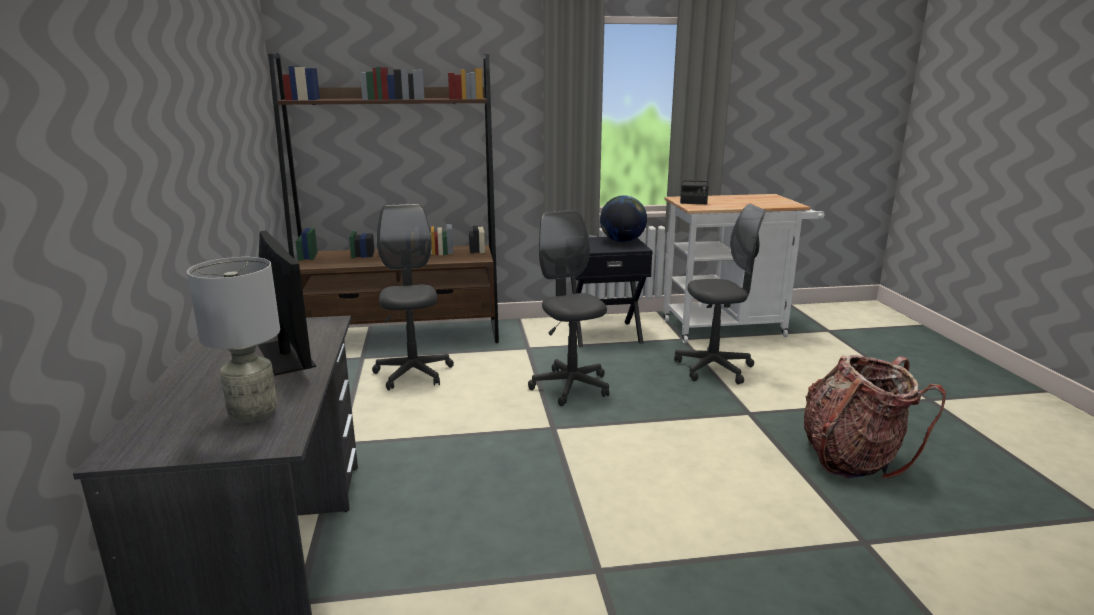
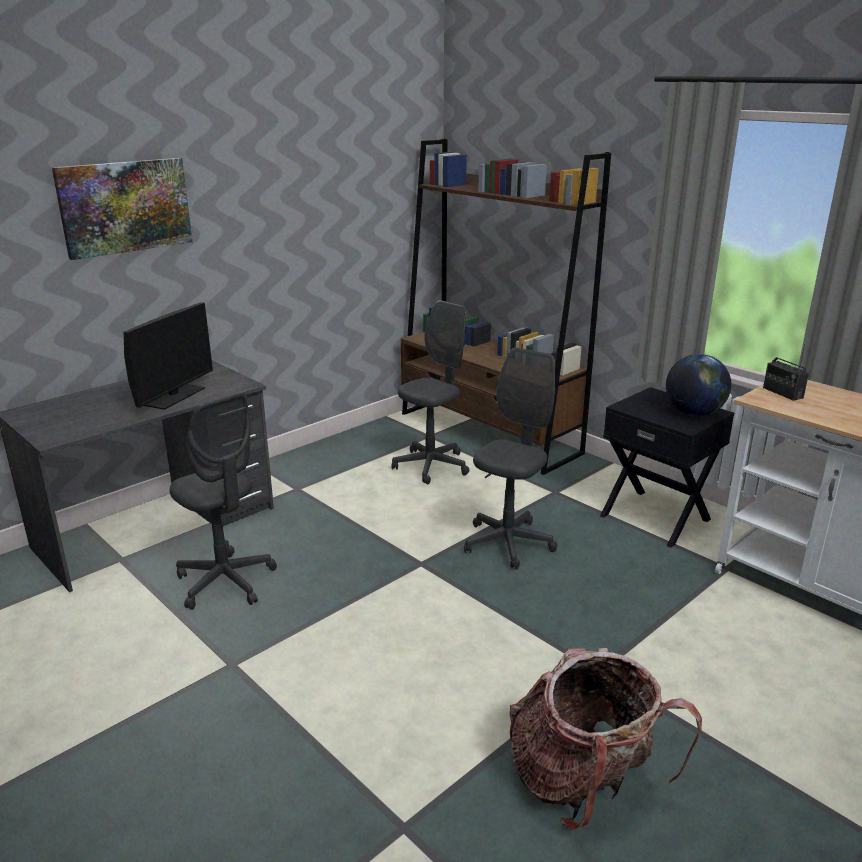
camera: 55 degrees right, 5 degrees up
(123, 111) = (125, 206): none -> picture
(254, 414) = (84, 421): grey table lamp -> none
(714, 368) = (678, 614): grey office chair -> grey office chair (226, 582)

